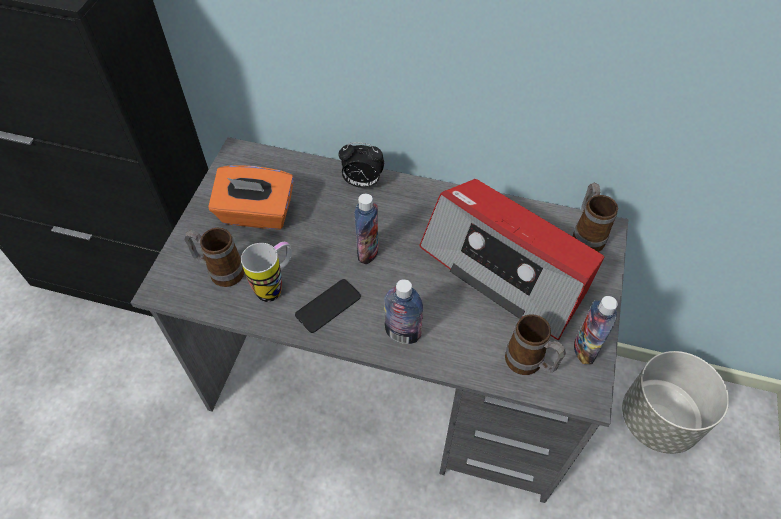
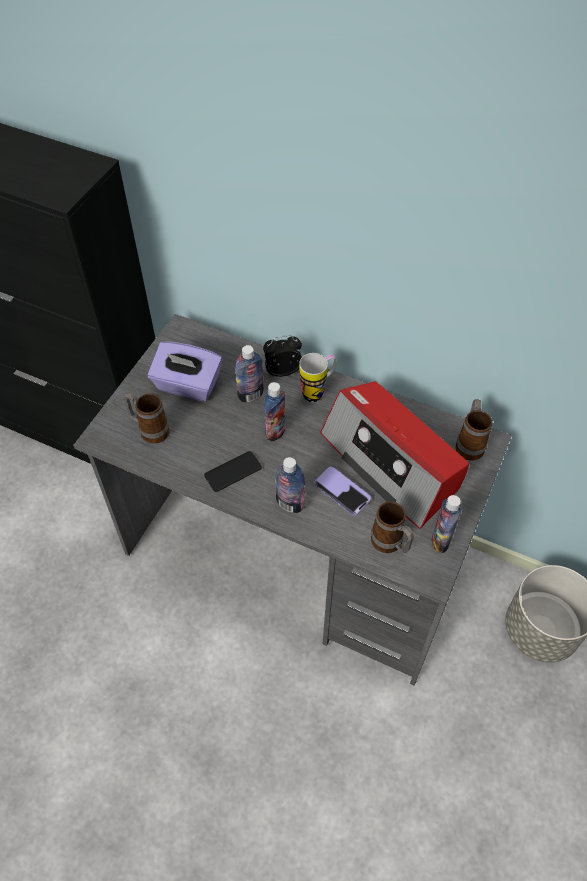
camera: 10 degrees right, 0 degrees up
(256, 214) = (187, 385): orange tissue box -> purple tissue box
(275, 286) = (192, 449): mug -> mug (318, 391)
(331, 215) = (251, 395): none -> bottle
(362, 183) = (283, 370): alarm clock -> alarm clock turned 150 degrees clockwise
(459, 310) = (342, 492): none -> phone

